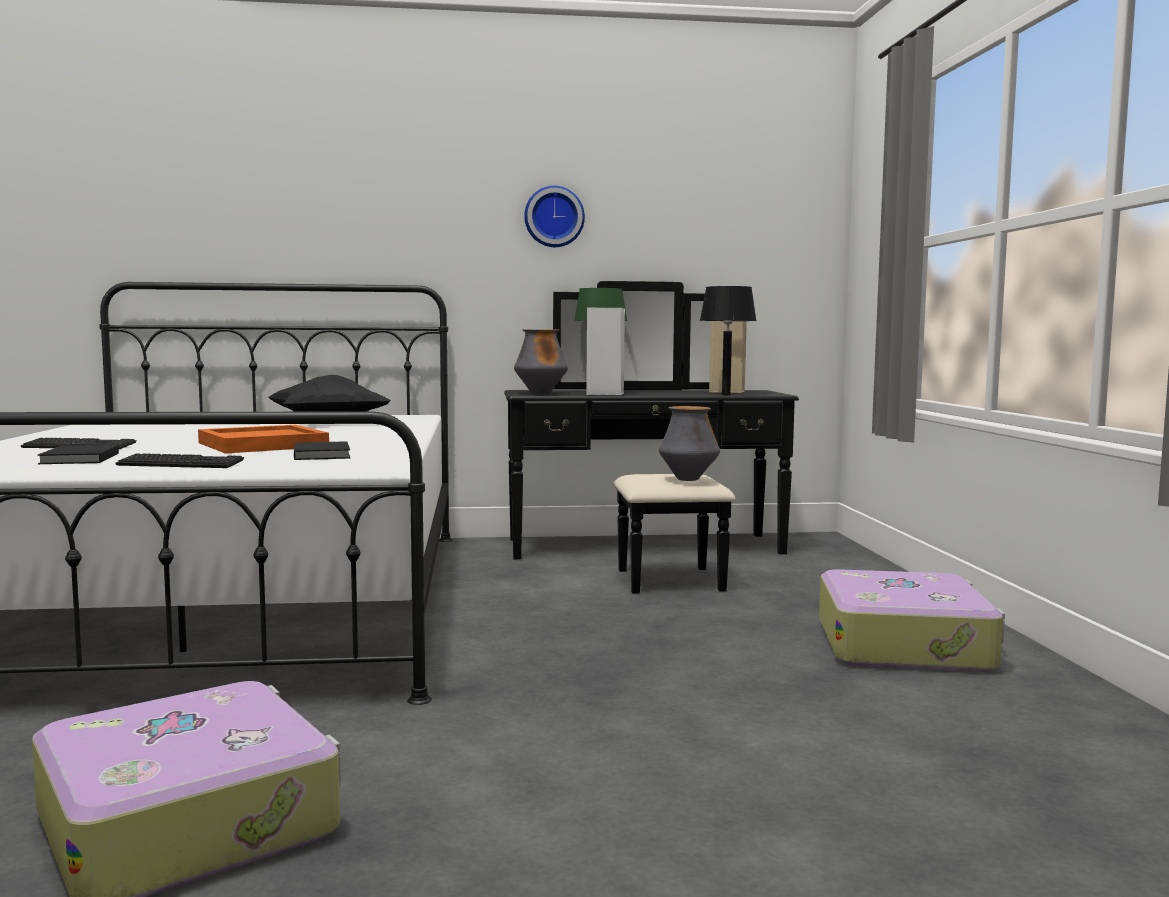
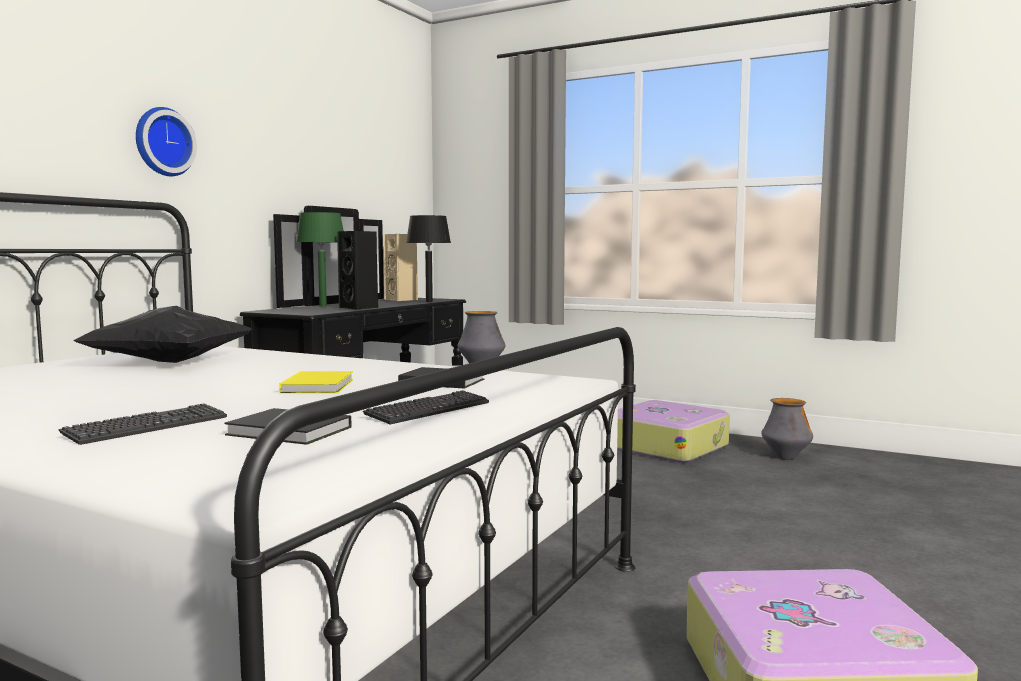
camera: 55 degrees left, 0 degrees up
(264, 445) = (320, 386): orange tray -> yellow book
(541, 393) = (314, 311): vase -> vase (785, 457)
(554, 217) = (264, 141): wall clock -> wall clock (162, 142)
(605, 394) = (360, 308): white speaker -> black speaker

